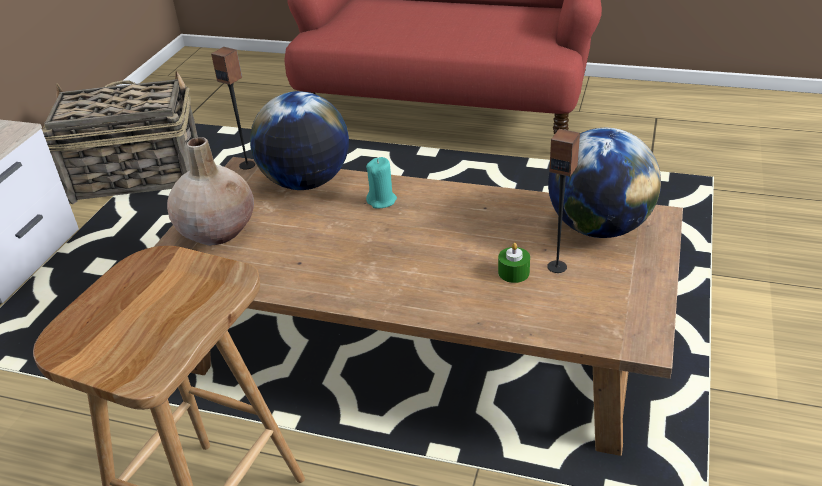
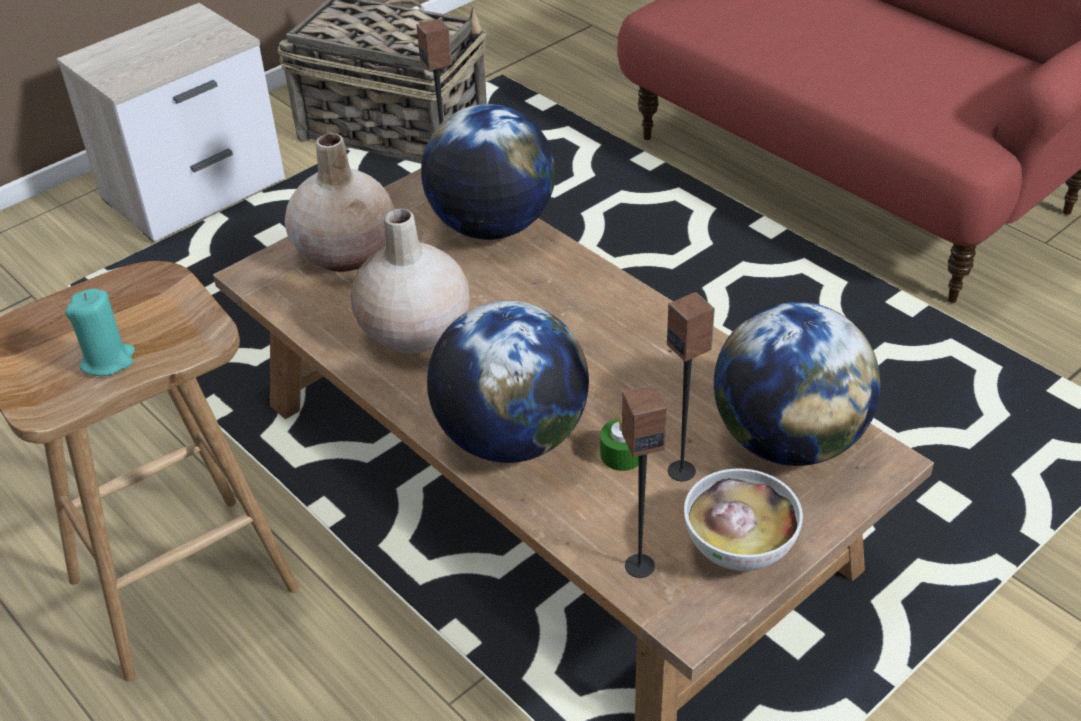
camera: 30 degrees right, 5 degrees up
(311, 258) = (414, 332): none -> beige vase
(382, 201) = (555, 288): turquoise candle -> turquoise candle (108, 360)
(437, 292) = (511, 439): none -> globe
(585, 327) = (639, 565): none -> speaker
(631, 293) = (740, 549): none -> bowl

